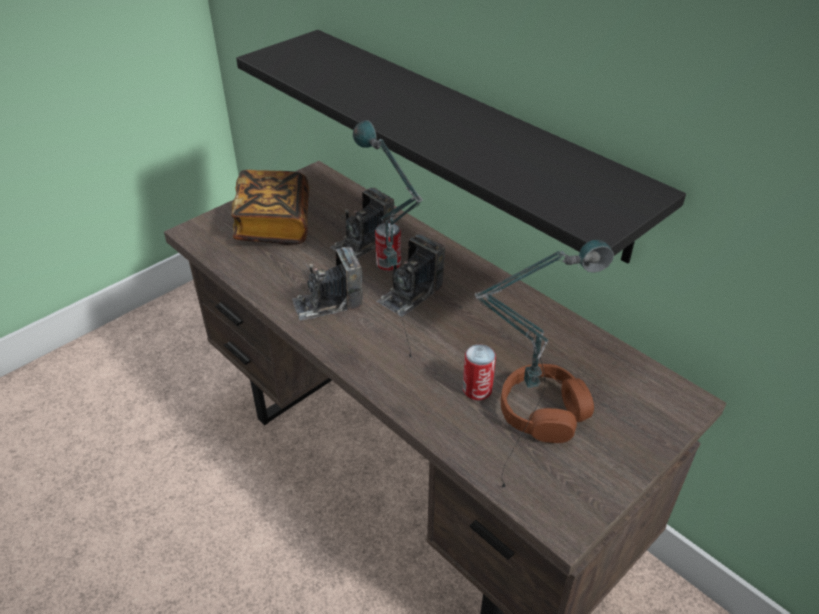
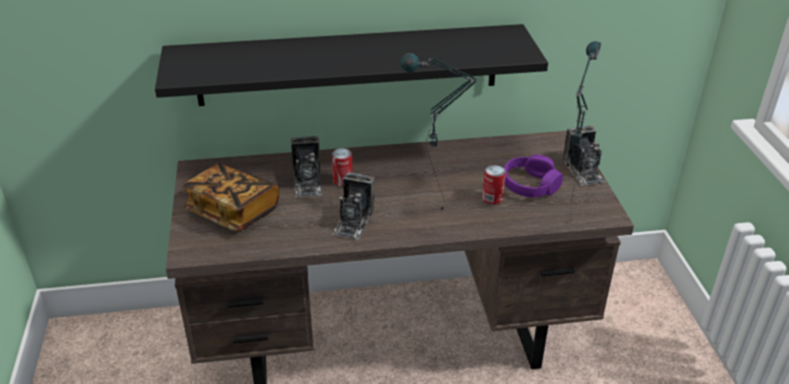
camera: 55 degrees left, 5 degrees down
(410, 294) = (384, 185): camera -> camera (583, 171)
(543, 412) = (530, 185): brown headphones -> purple headphones

